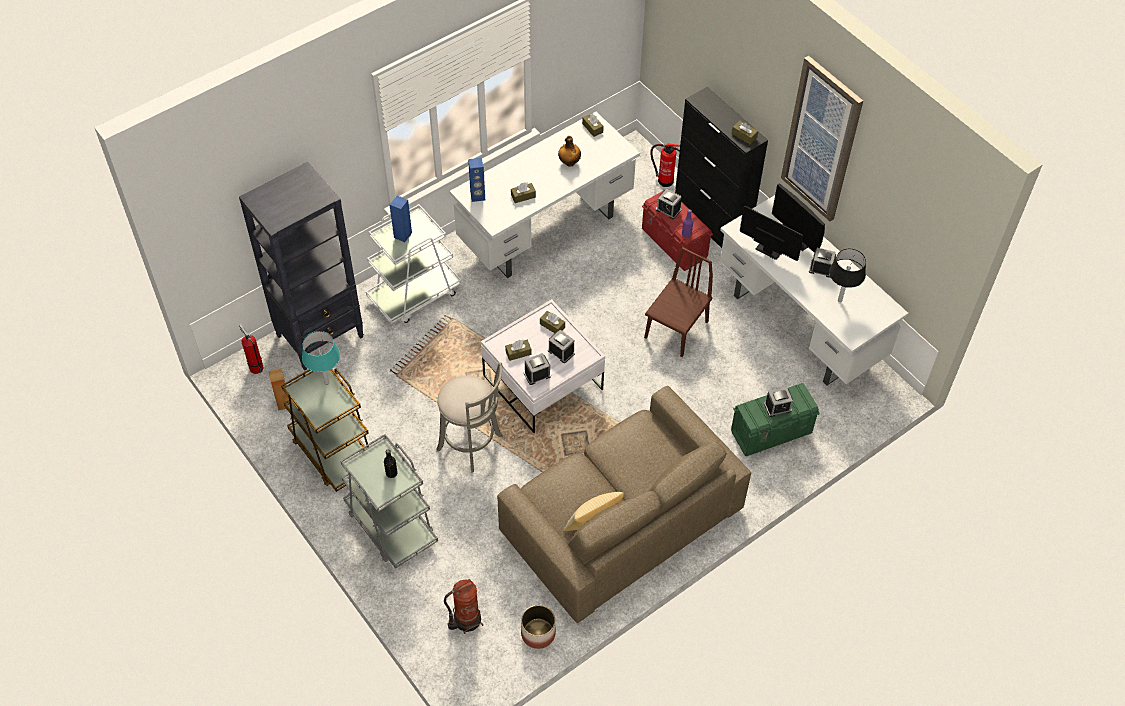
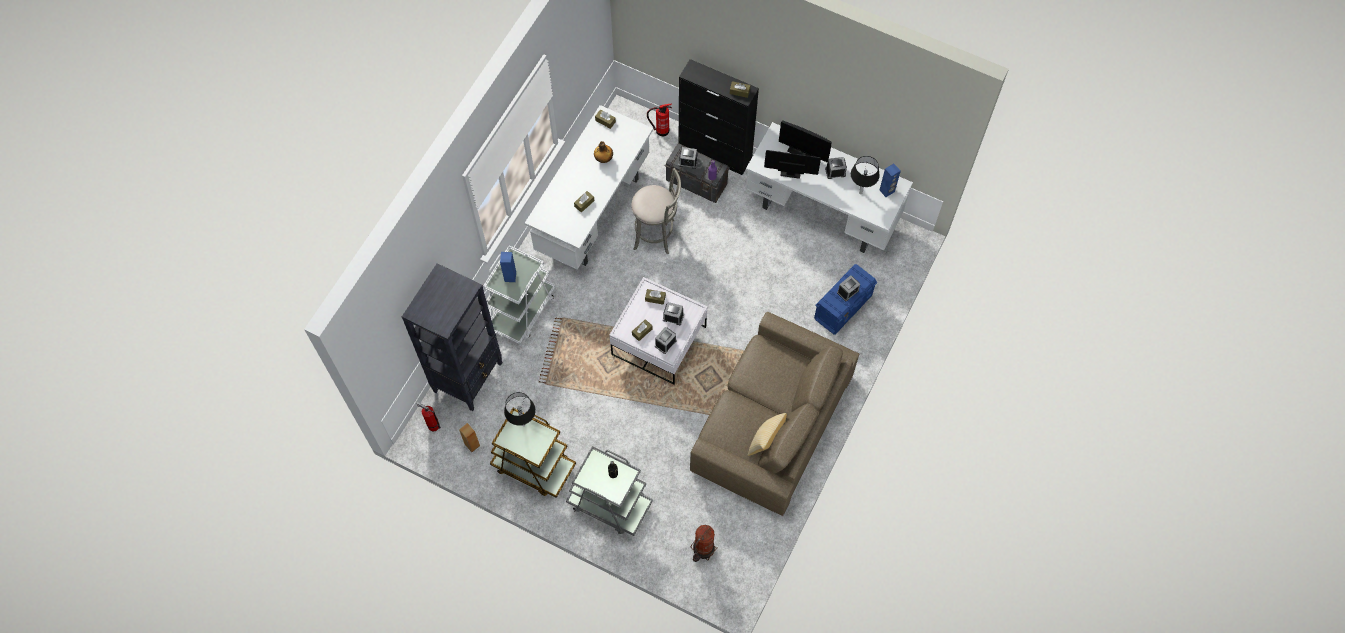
camera: 25 degrees left, 10 degrees up
(326, 382) = (523, 424): turquoise table lamp -> black table lamp
(472, 445) = (634, 414): grey stool -> grey stool (656, 235)
(477, 196) = (549, 218): blue speaker -> blue speaker (887, 191)
(538, 633) = (758, 535): planter -> none
(674, 244) = (696, 183): red storage box -> grey storage box
(676, 329) = (734, 254): brown chair -> none
(771, 432) = (843, 307): green storage box -> blue storage box
(821, 140) = (810, 81): picture -> none

